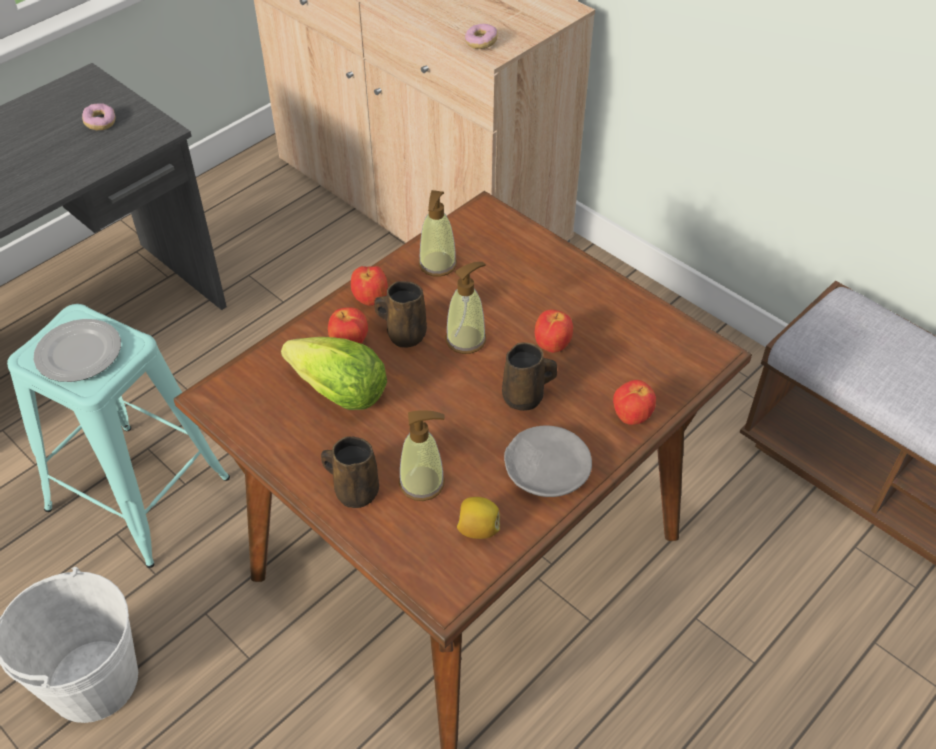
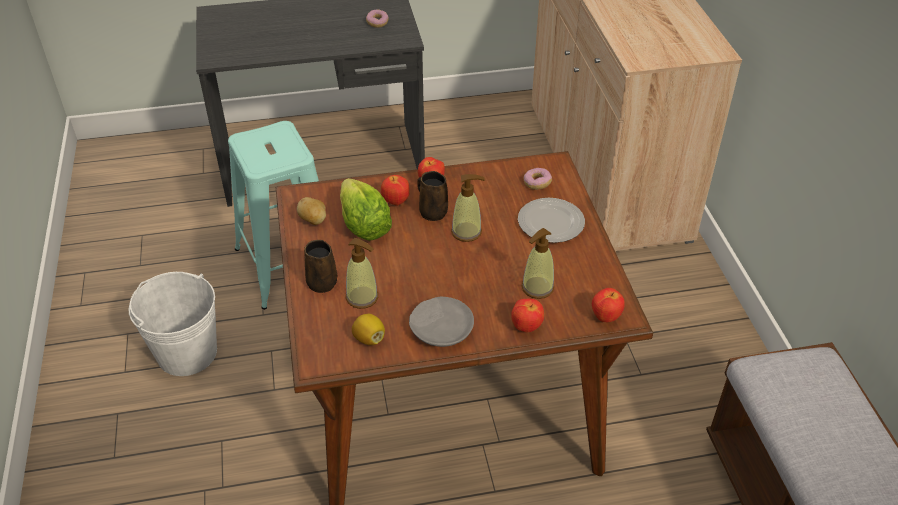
camera: 35 degrees right, 5 degrees down
(79, 353) = (267, 148): plate -> plate (551, 223)
(270, 418) = (313, 220): none -> potato
(437, 264) = (492, 181): soap dispenser -> soap dispenser (537, 288)
(481, 43) = (634, 53): donut -> donut (537, 183)
(525, 398) = (470, 282): brown mug -> none
(551, 345) = (517, 261): apple -> apple (605, 317)

